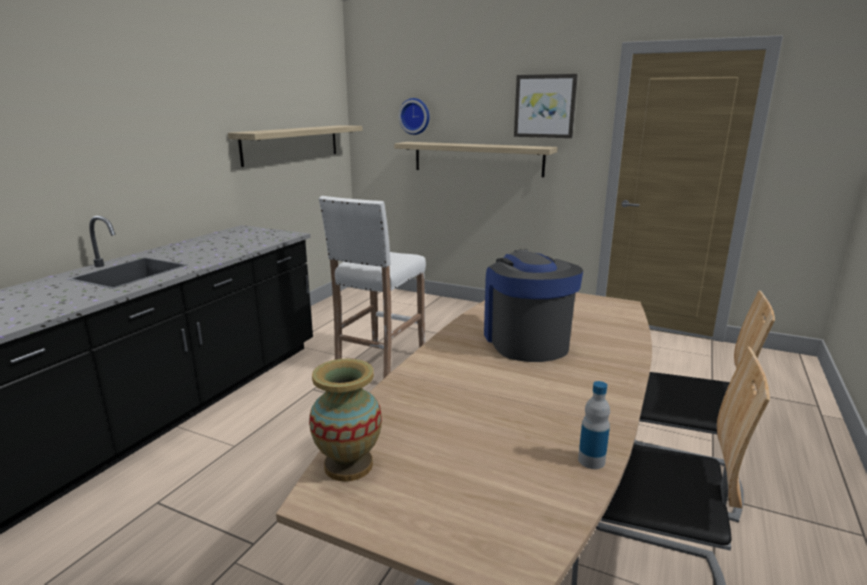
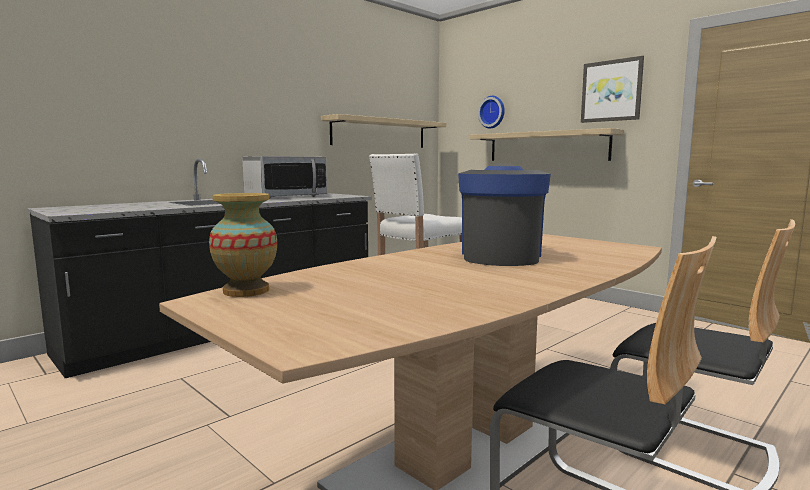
camera: 20 degrees right, 10 degrees down
(209, 245) = (286, 197): none -> microwave
(591, 460) = (469, 312): bottle -> none

